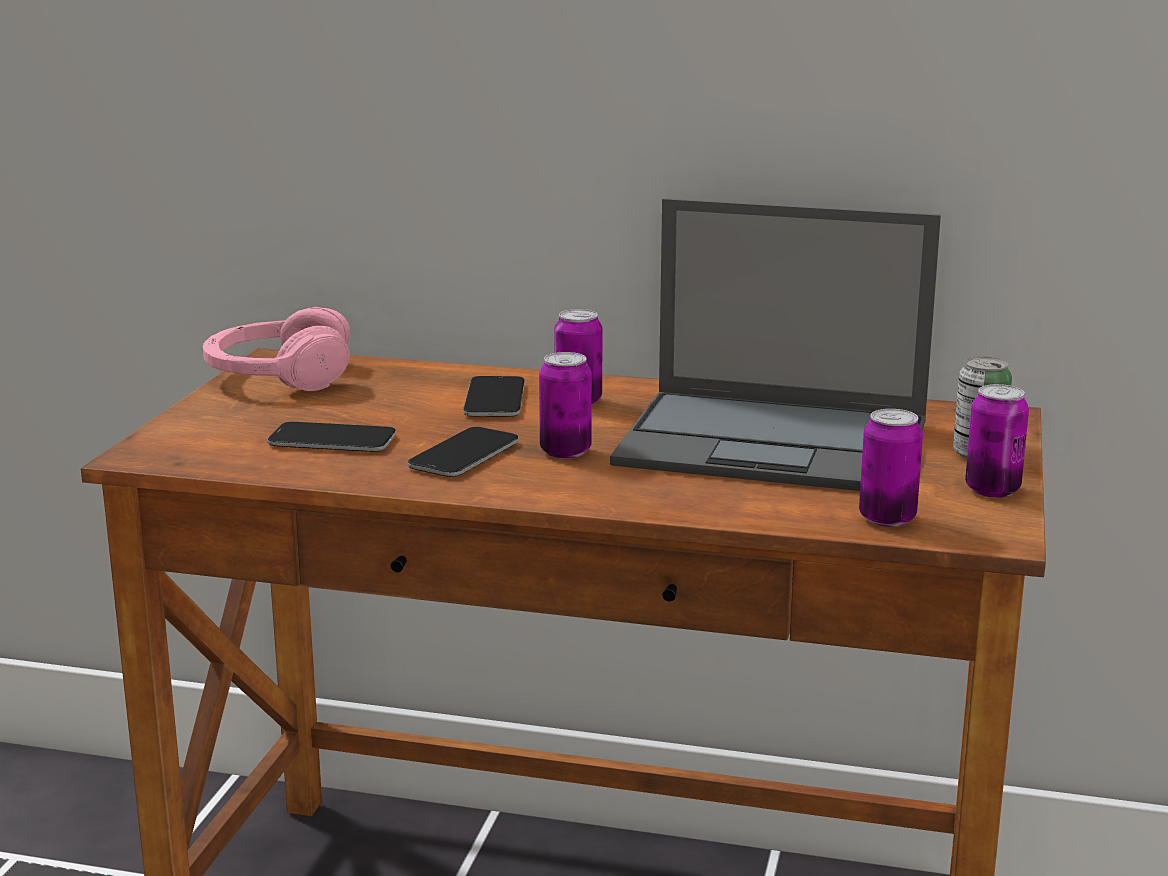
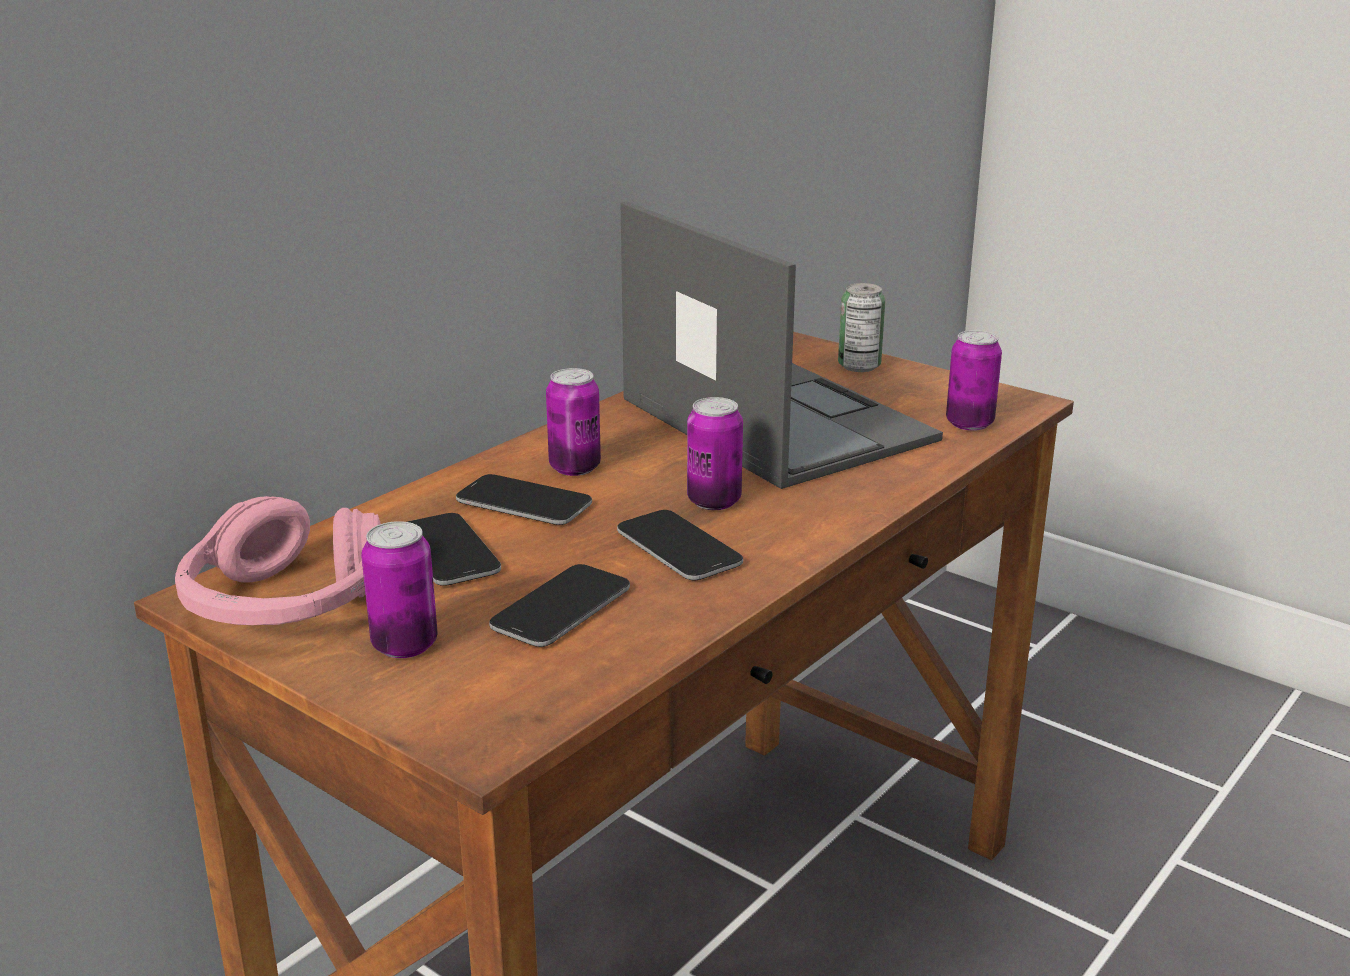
camera: 65 degrees left, 5 degrees up
(390, 396) = (448, 552): none -> phone
(777, 443) = (772, 419): laptop -> laptop turned 75 degrees counterclockwise
(992, 490) = (934, 380): can -> can (405, 645)

